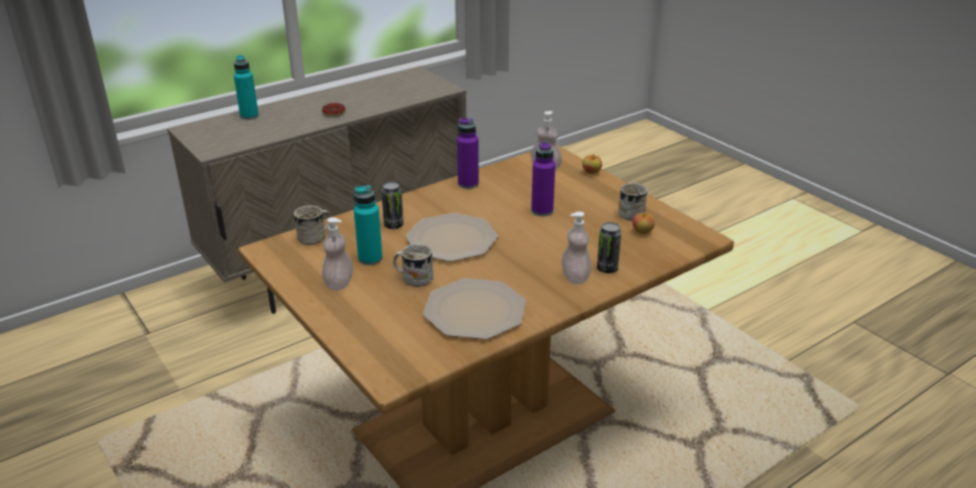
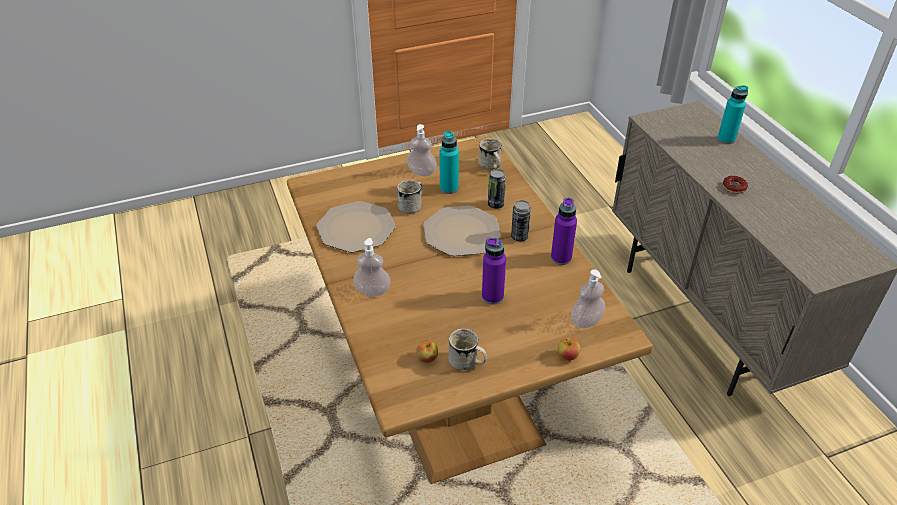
camera: 105 degrees right, 10 degrees up
(607, 269) = (375, 314): can -> can (519, 237)

